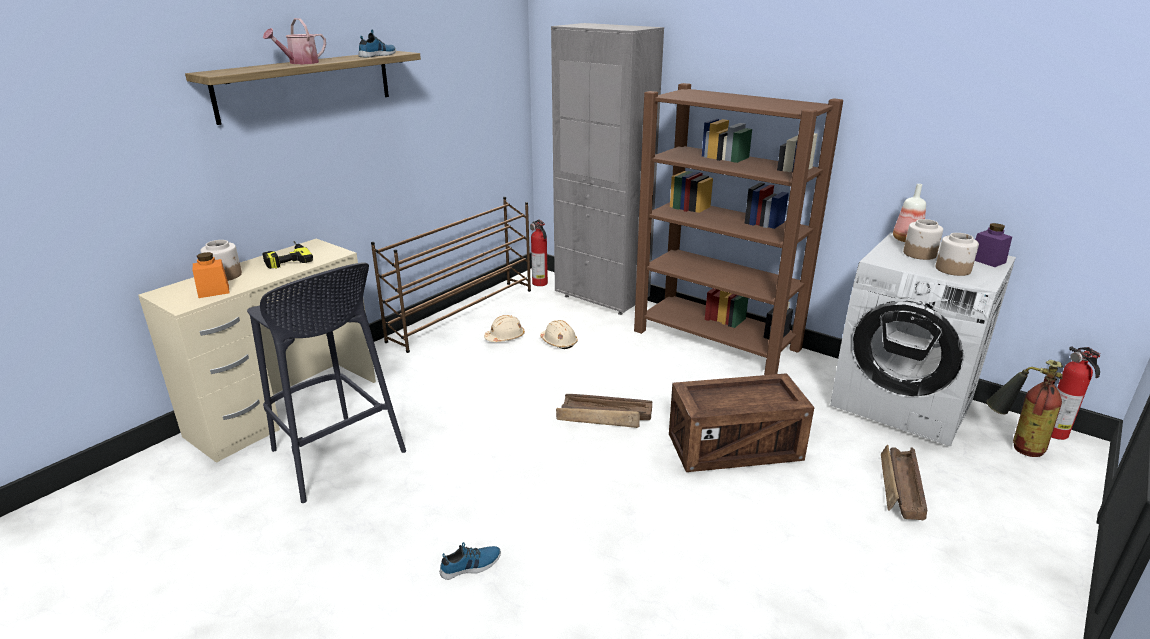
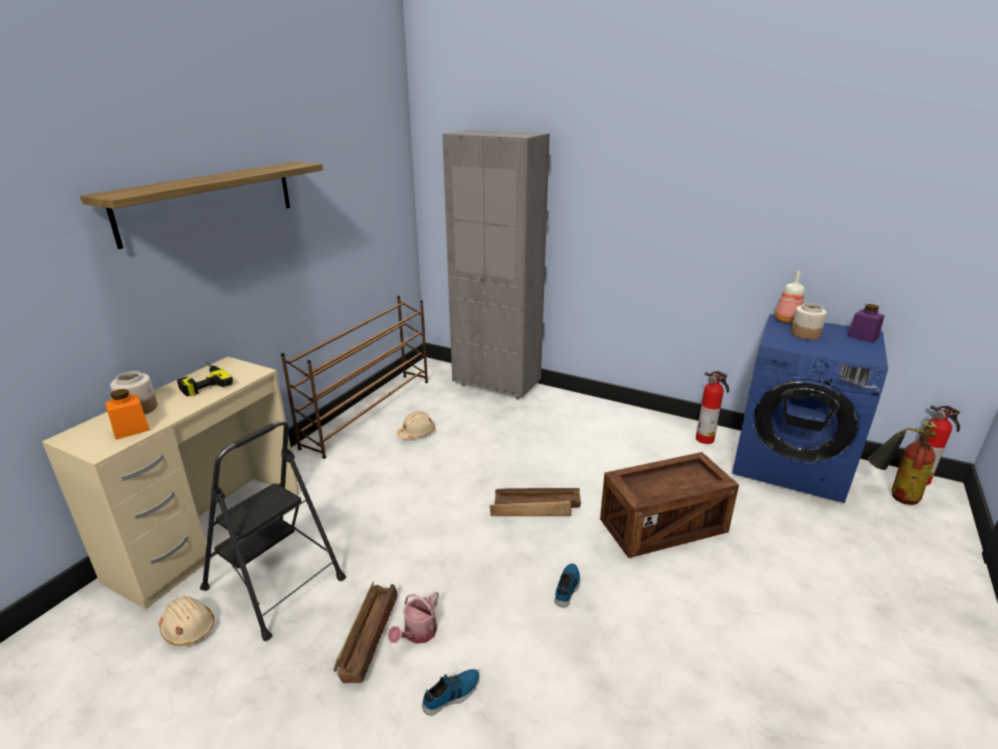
camera: 10 degrees left, 0 degrees up
(300, 63) = (204, 179): watering can -> watering can (417, 634)
(334, 456) = (276, 584): grey stool -> black step ladder
(378, 55) = (282, 167): shoe -> shoe (567, 587)
(540, 283) = (435, 374): fire extinguisher -> fire extinguisher (706, 439)
(559, 342) = (469, 433): beige hard hat -> beige hard hat (188, 627)
(716, 340) = (611, 417): brown bookcase -> none
(901, 406) = (789, 467): white washing machine -> blue washing machine
(901, 489) = (818, 551): crate -> crate (367, 637)
(953, 269) = (840, 347): jar -> none

